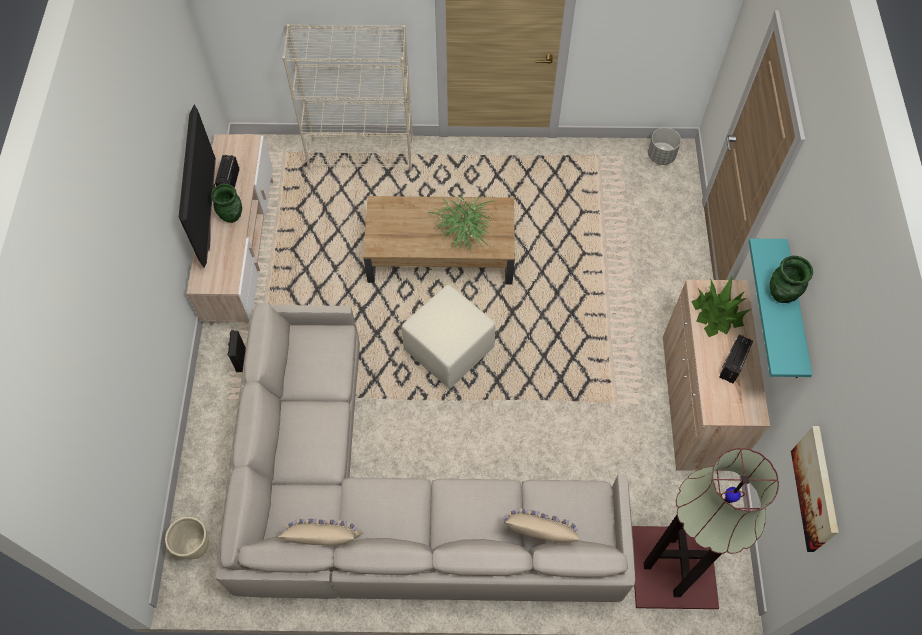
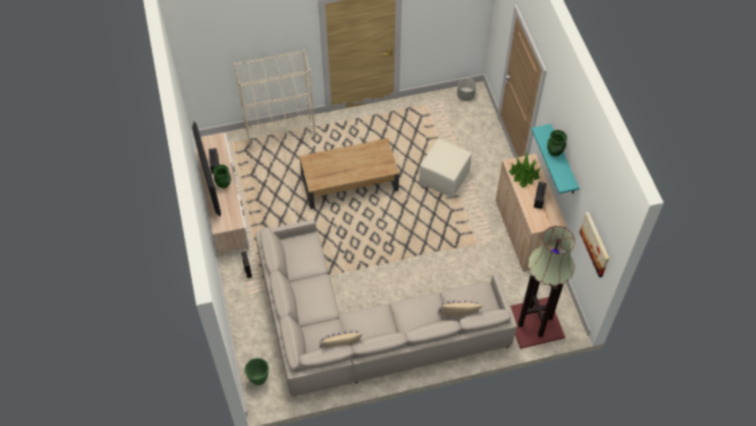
camera: 15 degrees left, 5 degrees down
(195, 547) = (258, 379): beige planter -> green planter
(449, 348) = (372, 235): beige ottoman -> beige ottoman (444, 177)
(463, 230) = (363, 163): potted plant -> none

